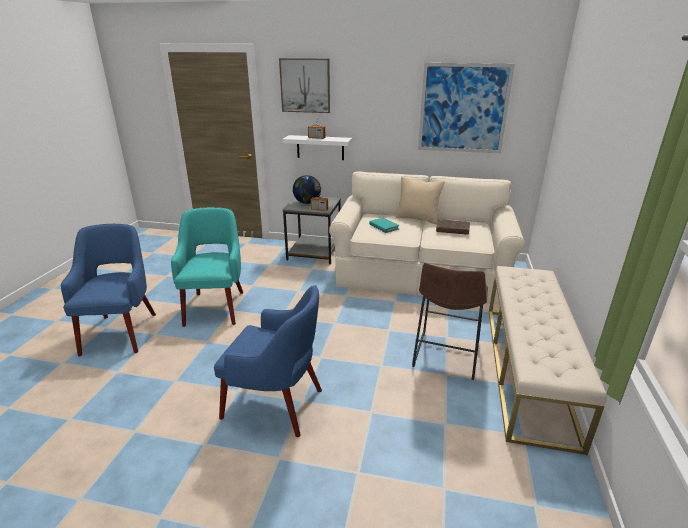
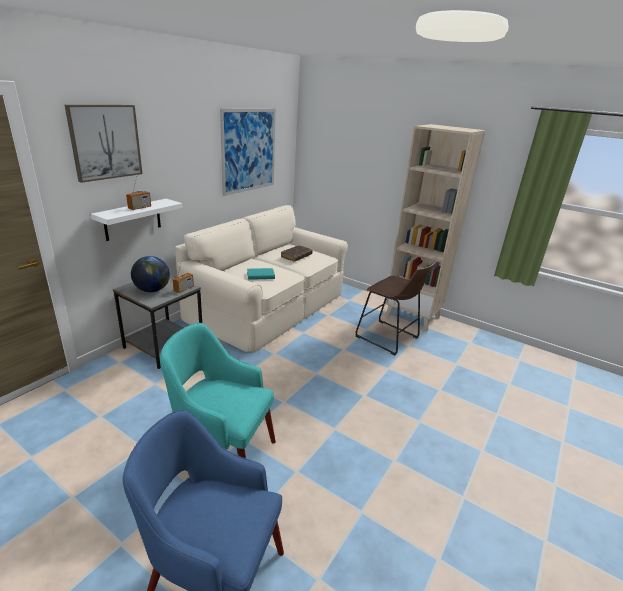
camera: 70 degrees left, 0 degrees up
(275, 404) = (420, 438): blue armchair -> none
(417, 219) = (257, 259): beige pillow -> none
(528, 369) = (413, 316): beige bench -> beige bookcase

